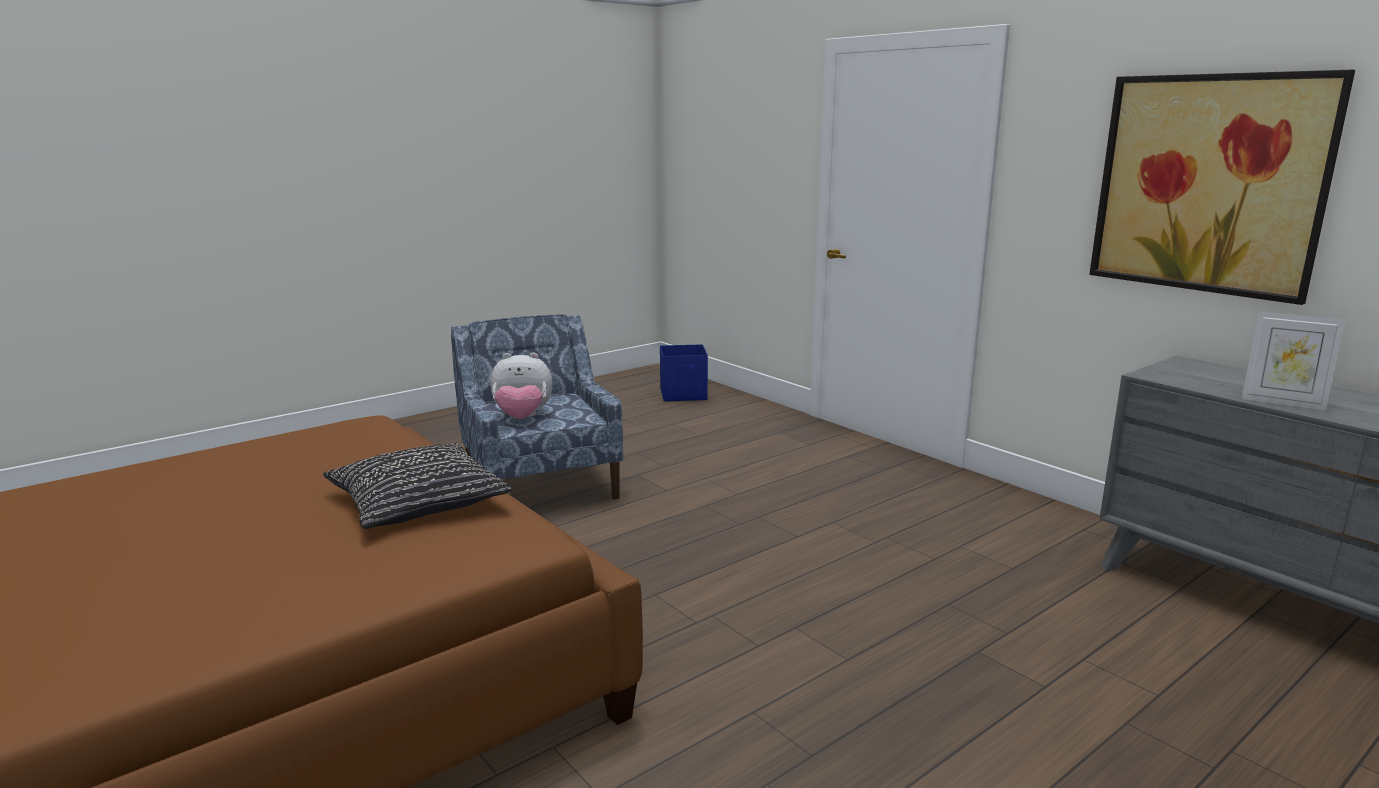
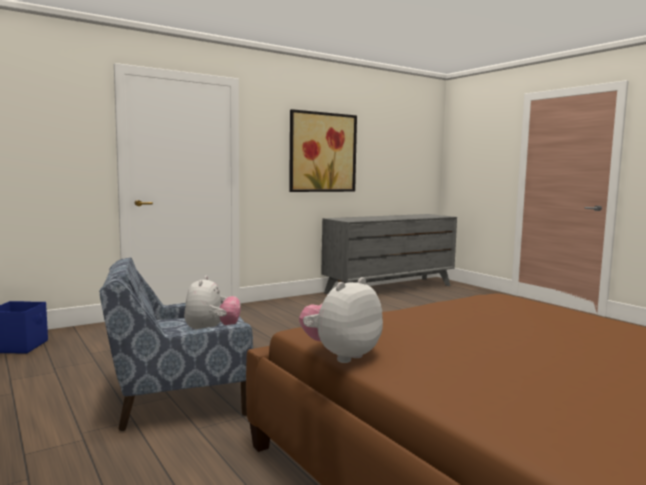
camera: 85 degrees left, 10 degrees down
(272, 437) = (341, 355): none -> plush toy
(417, 502) = (466, 311): black pillow -> none
(1282, 402) = (382, 219): picture frame -> none

